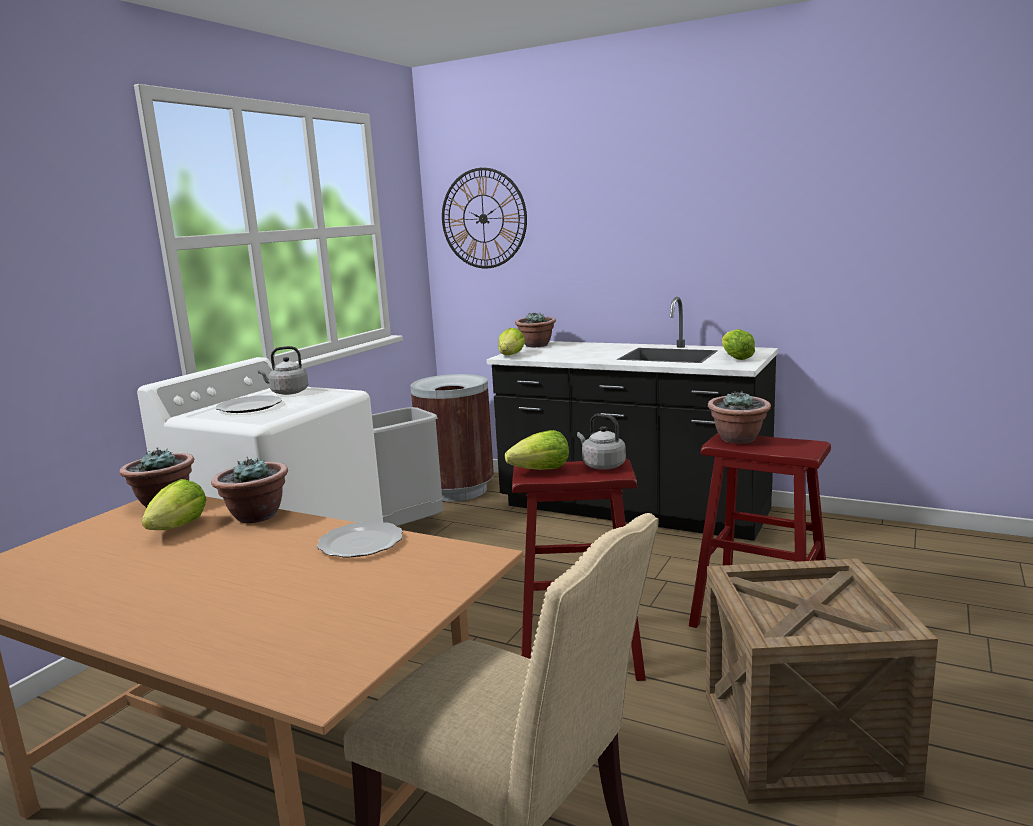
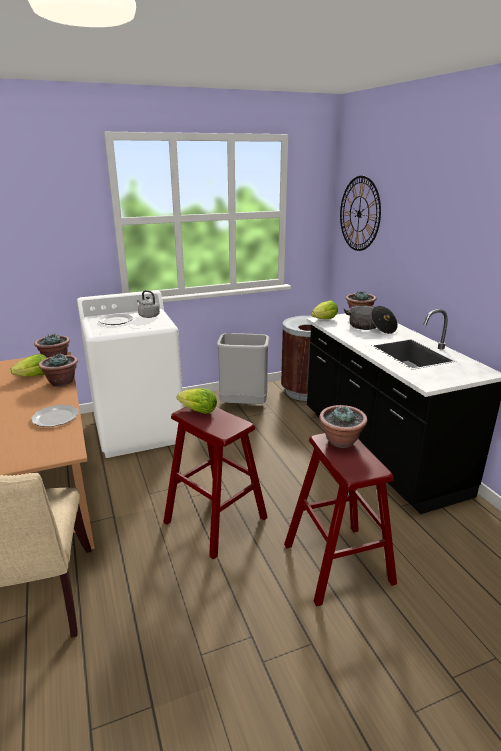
camera: 40 degrees right, 10 degrees up
(576, 350) = (370, 327): none -> cooking pot
(601, 465) = (229, 422): grey kettle -> none
(736, 358) = (446, 374): lettuce -> none
(804, 741) = (226, 652): crate -> none

